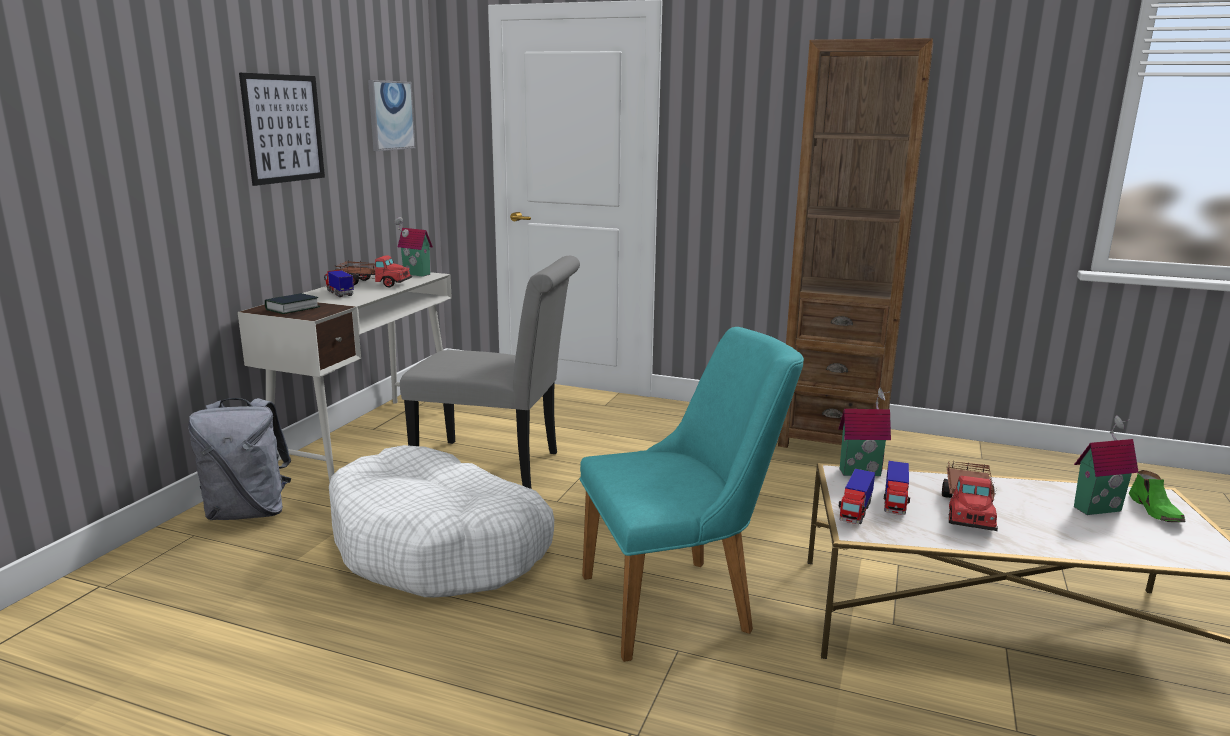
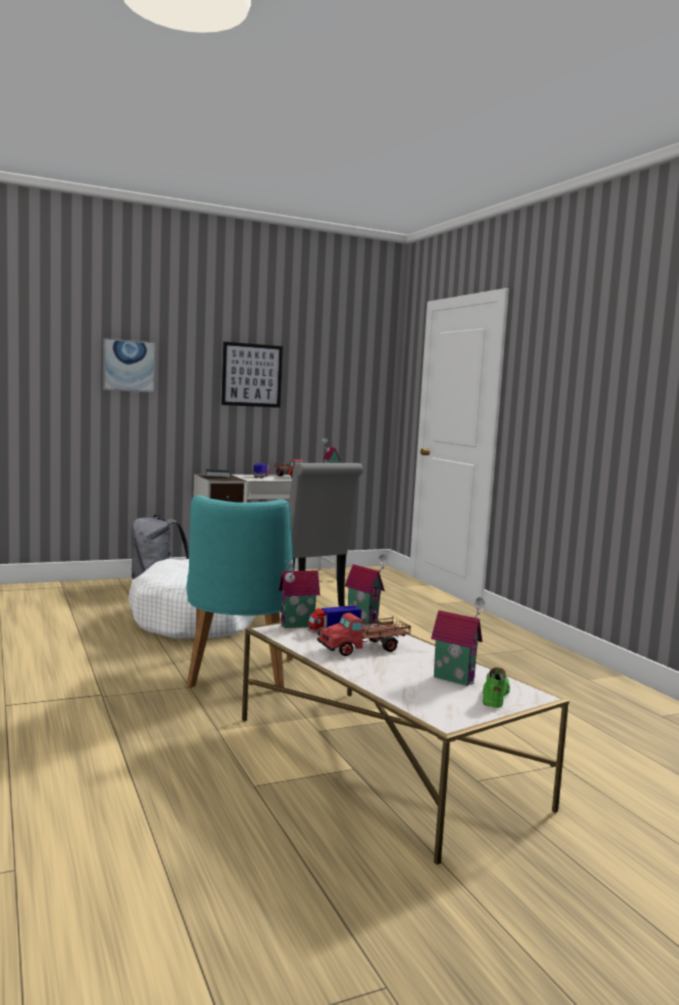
camera: 45 degrees right, 10 degrees down
(390, 115) = (351, 375): picture -> picture (128, 365)
(681, 602) = (238, 676): turquoise chair -> turquoise chair turned 60 degrees clockwise
(833, 438) = (557, 665): brown bookcase -> none
(855, 511) = (297, 626): toy truck -> toy house
(1156, 511) = (494, 695): green shoe -> green shoe turned 150 degrees clockwise

